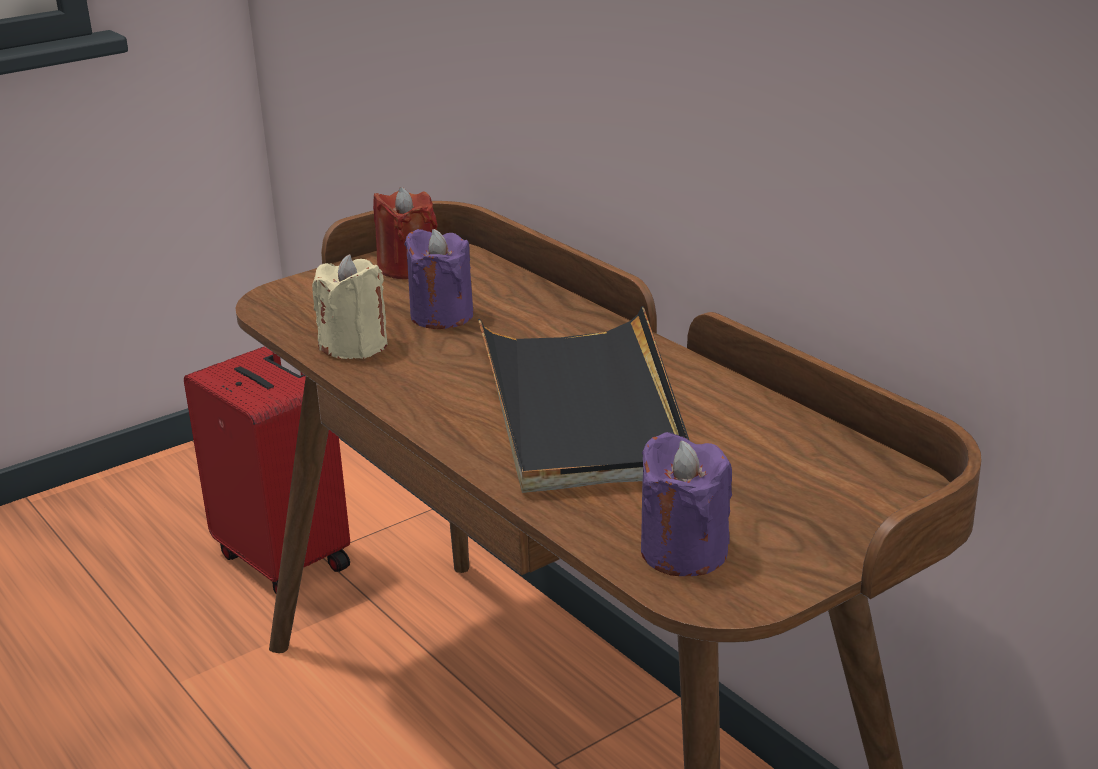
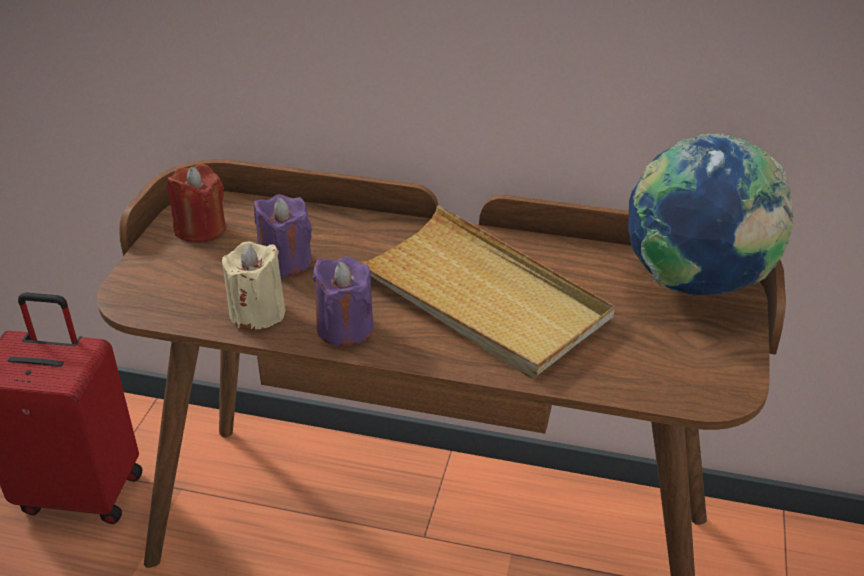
camera: 40 degrees left, 10 degrees up
(583, 407) = (479, 297): black tray -> beige tray
(684, 552) = (669, 373): purple candle -> purple candle (345, 328)
(858, 487) = (694, 285): none -> globe

